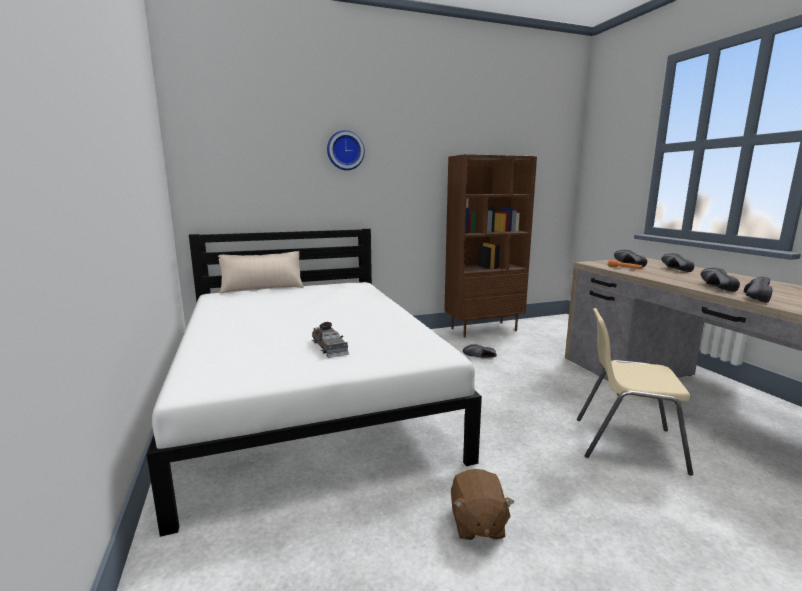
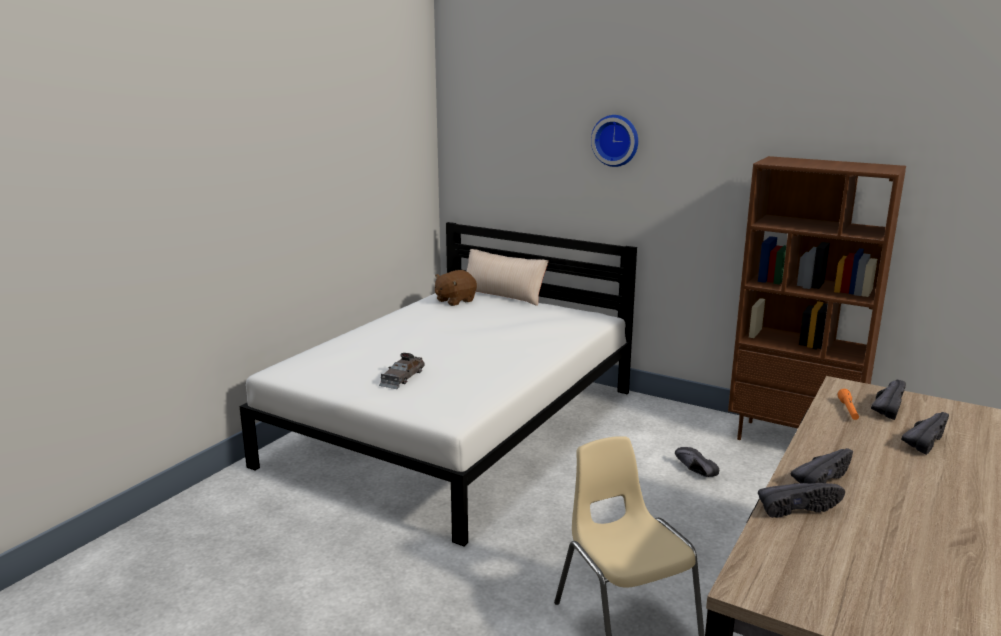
camera: 50 degrees right, 5 degrees up
(477, 523) = (381, 573): brown plush toy -> brown plush toy (455, 301)

